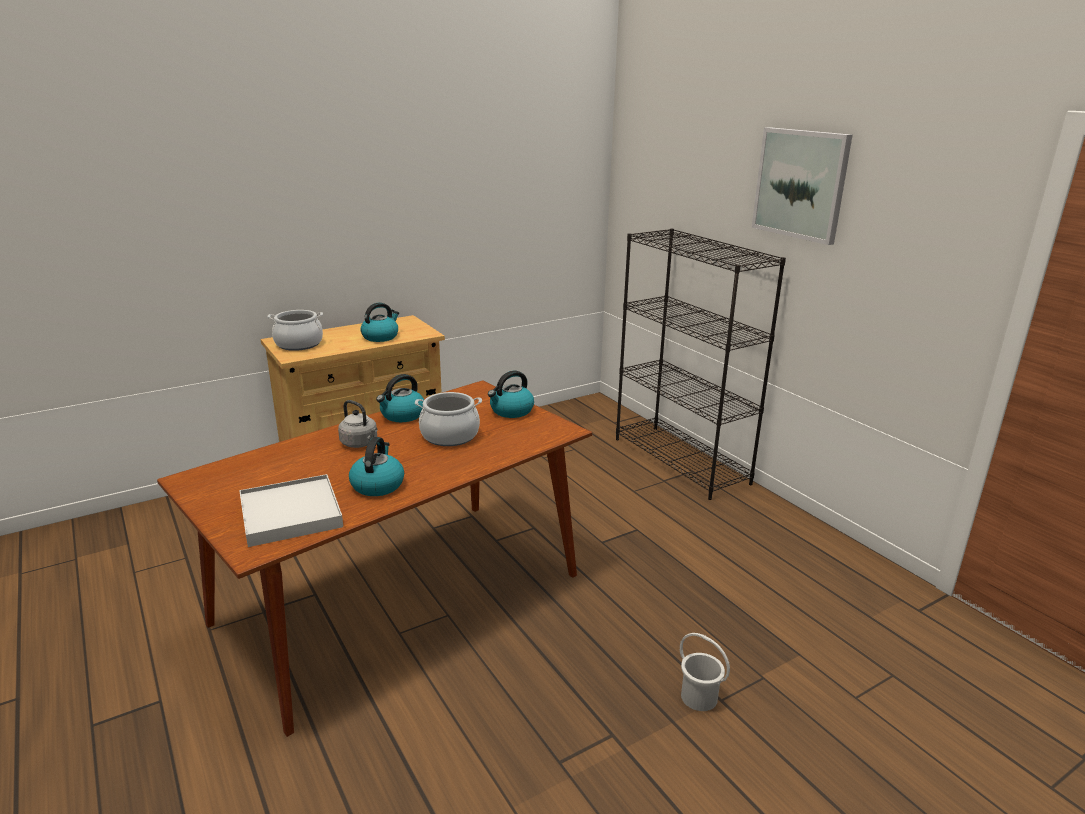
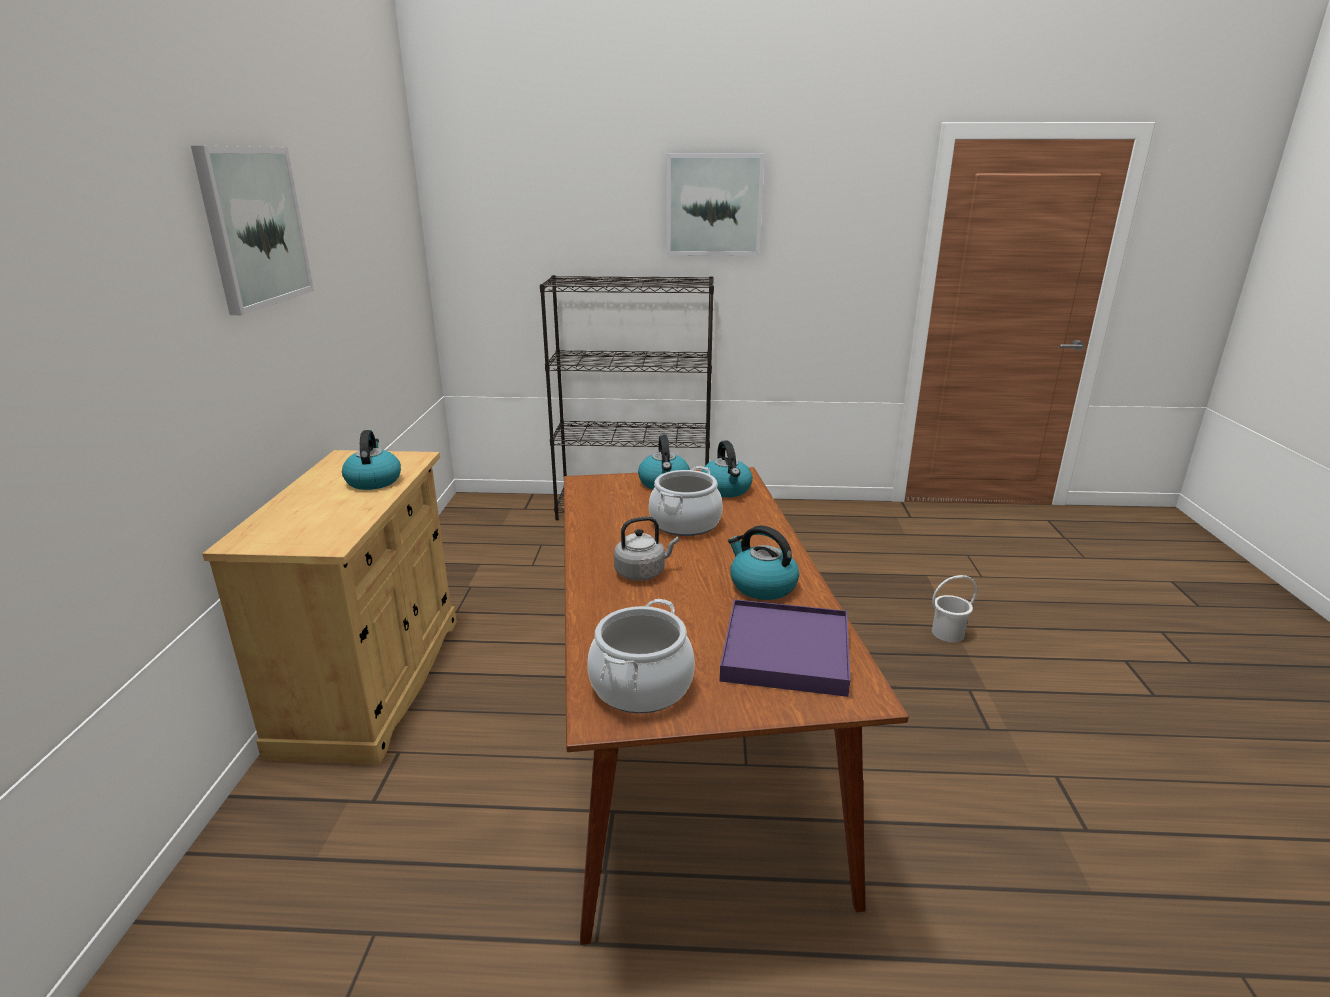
camera: 55 degrees left, 0 degrees up
(290, 514) = (786, 652): white tray -> purple tray
(299, 344) = (290, 531): cooking pot -> cooking pot (641, 686)
(366, 164) = (254, 227): none -> picture
(402, 415) = (597, 533): kettle -> kettle (726, 489)

